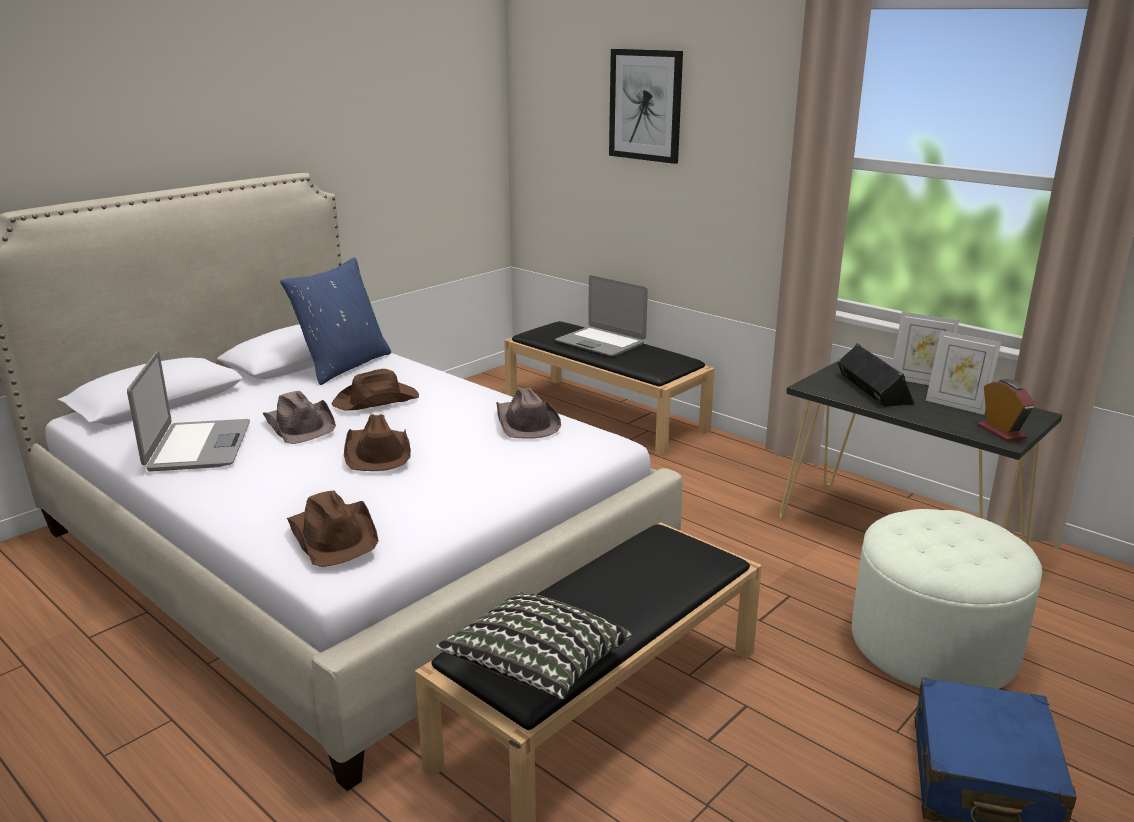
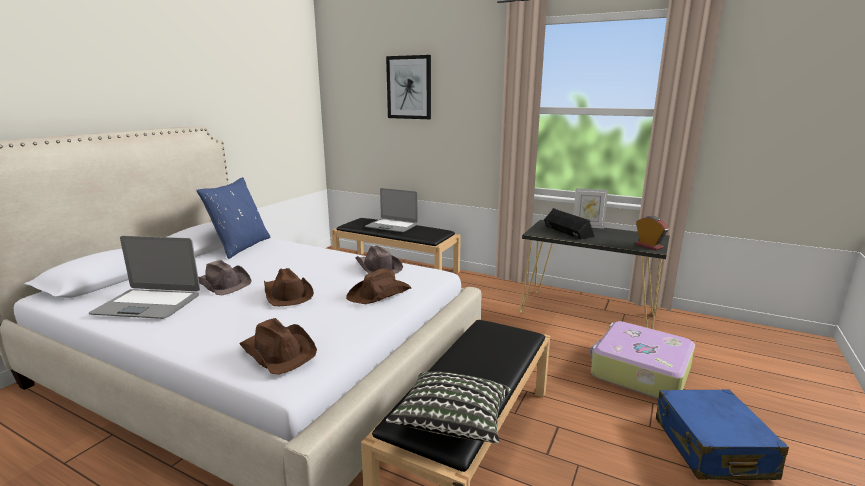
camera: 15 degrees left, 5 degrees down
(198, 447) = (148, 304): laptop -> laptop turned 120 degrees clockwise
(377, 401) = (272, 264): brown hat -> brown hat (380, 294)
(933, 645) = (639, 371): white ottoman -> suitcase
(956, 405) = (616, 236): picture frame -> none

